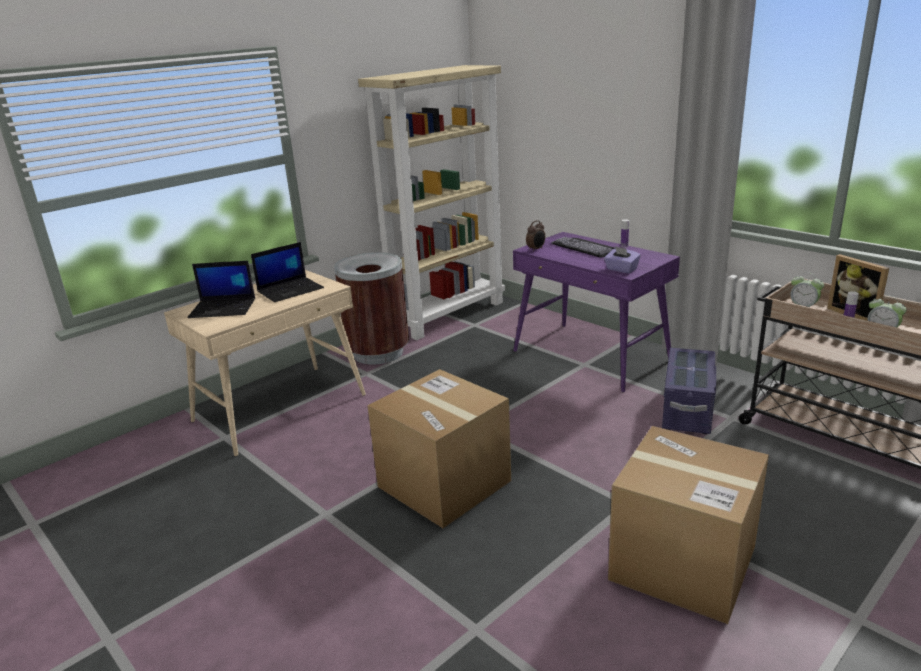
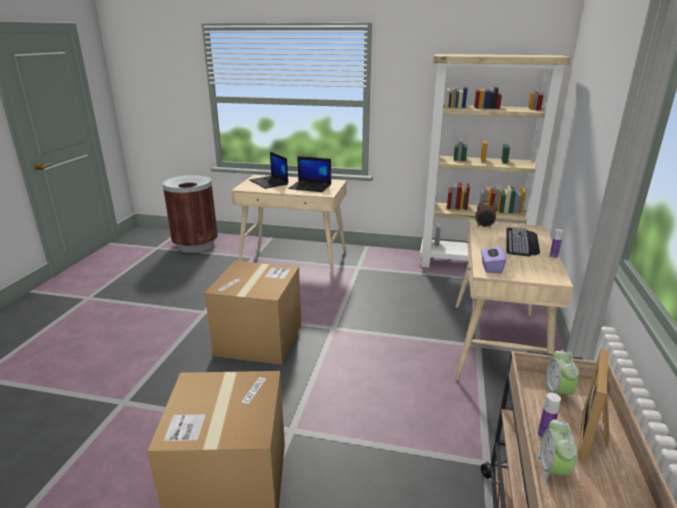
camera: 55 degrees right, 0 degrees up
(378, 353) = (388, 261): brown trash can -> brown trash can (196, 245)
(591, 356) = (497, 345): purple desk -> beige desk
(687, 410) = (468, 427): purple storage box -> none

